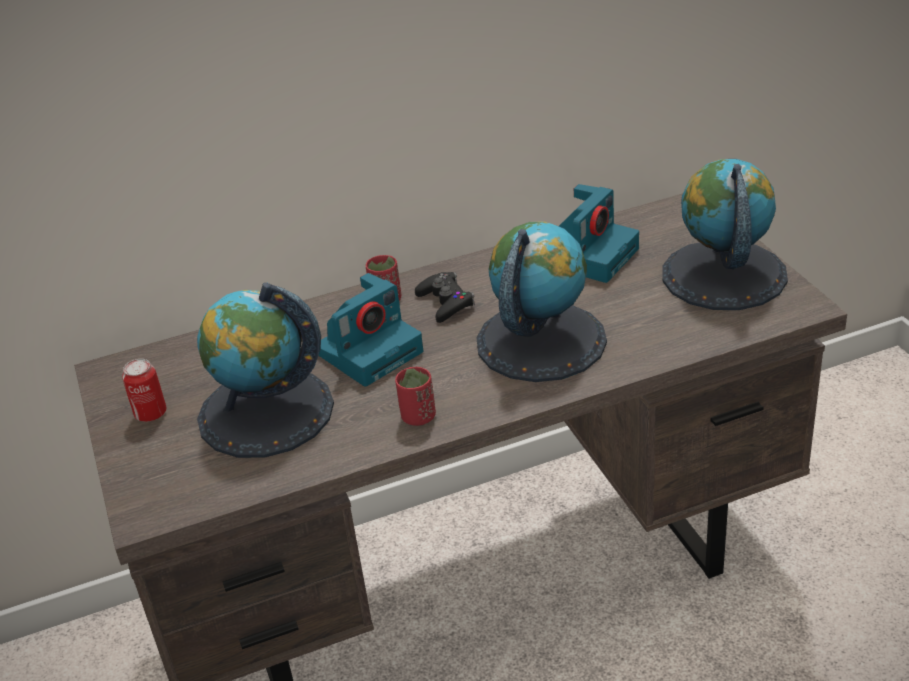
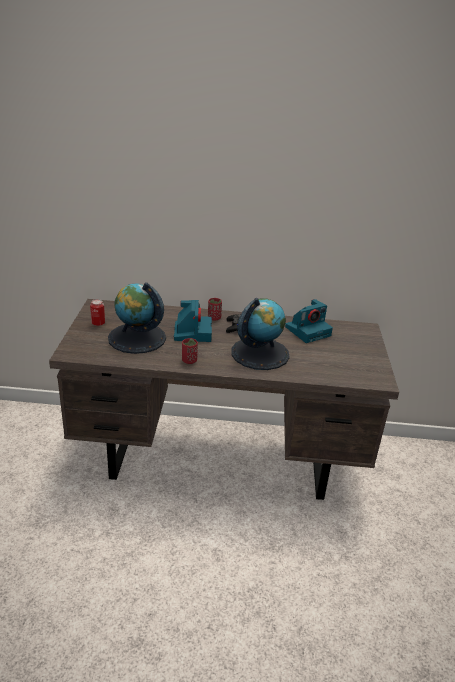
camera: 20 degrees right, 5 degrees down
(370, 350) = (192, 332): camera -> camera turned 75 degrees counterclockwise
(723, 275) = (358, 358): globe -> none

